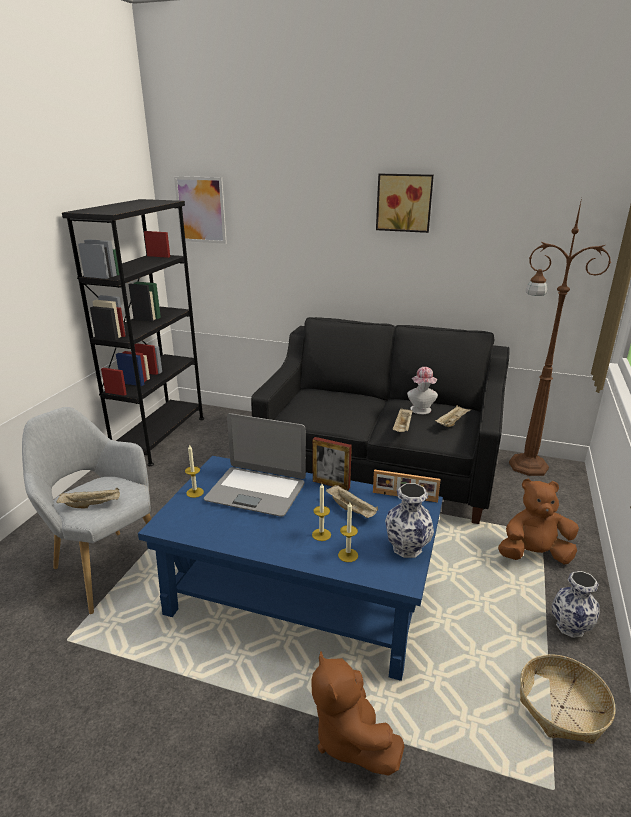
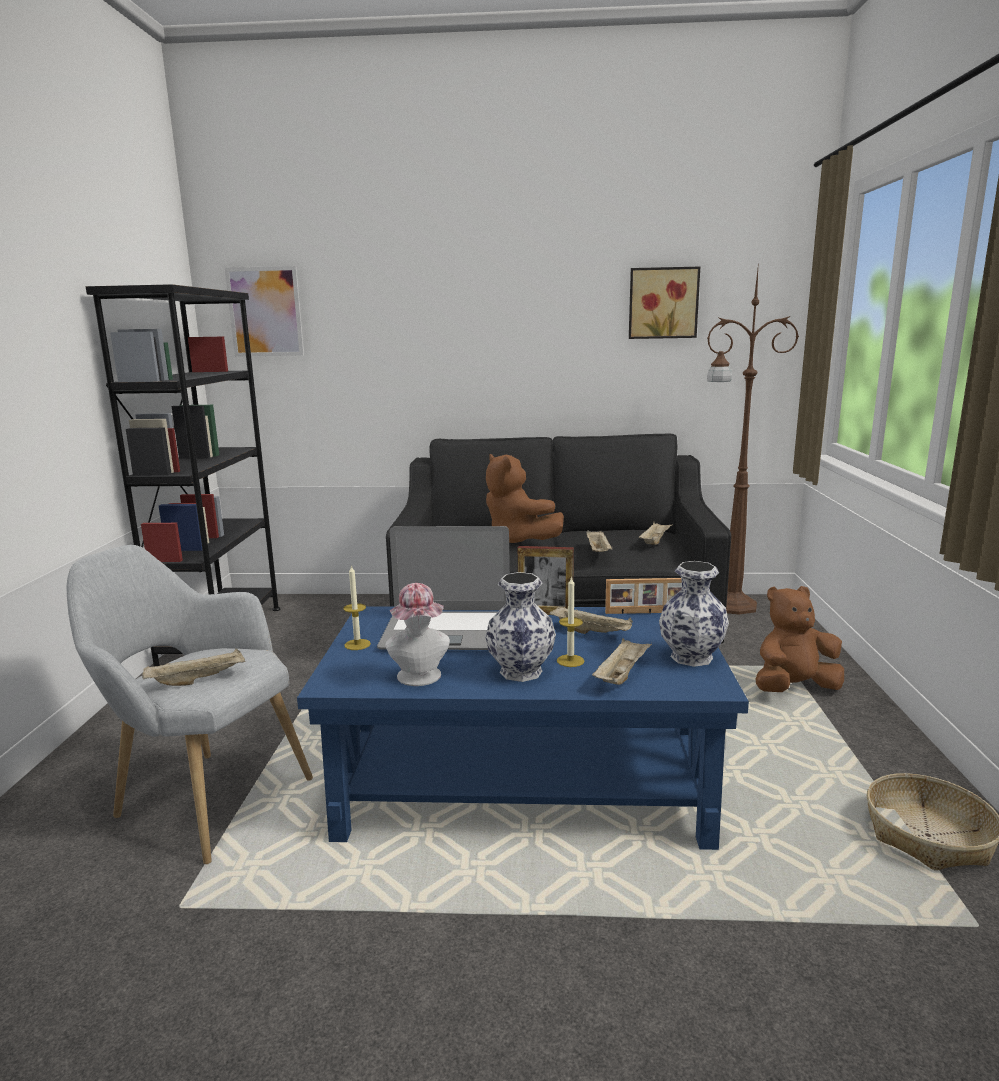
camera: 15 degrees left, 10 degrees down
(348, 555) = (621, 675): candle -> beige tray
(350, 737) = (689, 931): brown plush toy -> brown plush toy (517, 541)
(404, 202) = (545, 286): picture -> picture (663, 303)
(421, 411) = (609, 535): hat -> hat (420, 678)
(569, 627) = (881, 752): vase -> vase (519, 672)

